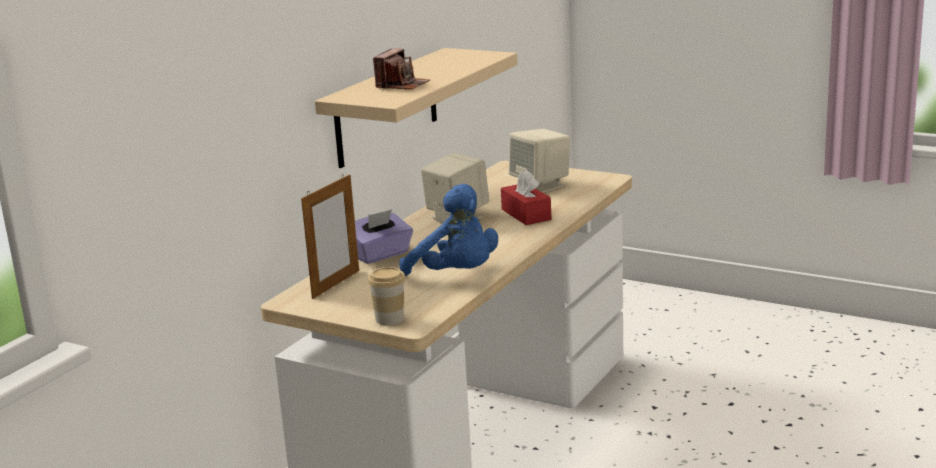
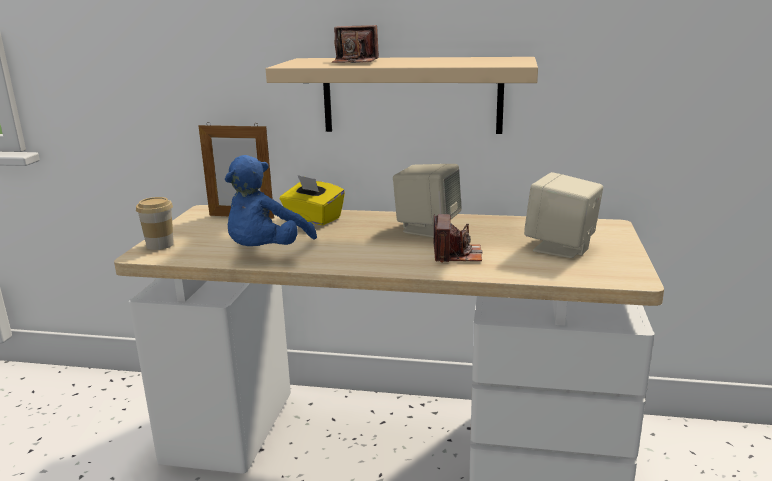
camera: 70 degrees right, 0 degrees up
(380, 255) = (313, 219): purple tissue box -> yellow tissue box
(526, 214) = (456, 254): red tissue box -> camera

